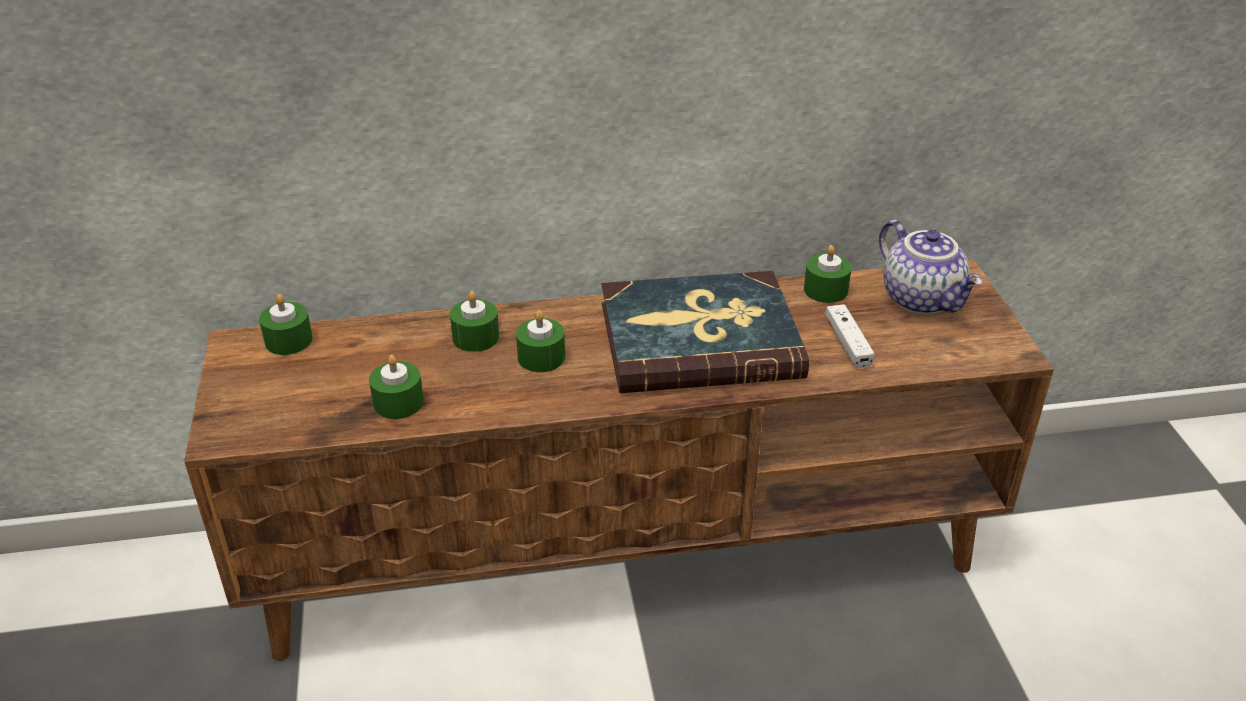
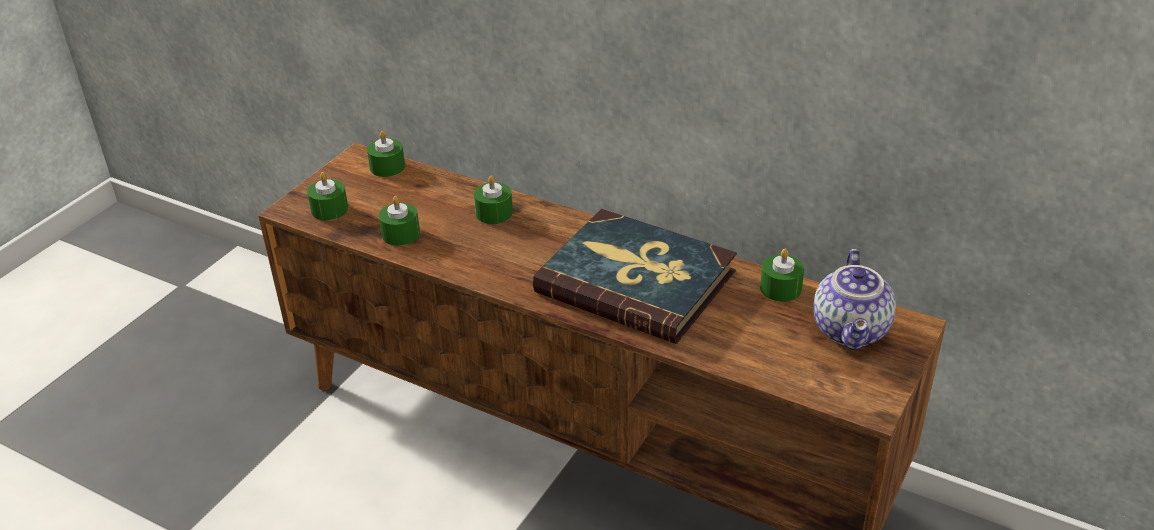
camera: 40 degrees right, 0 degrees up
(541, 357) = (517, 245): green candle -> green candle (329, 209)
(848, 343) = (743, 335): white game controller -> none

